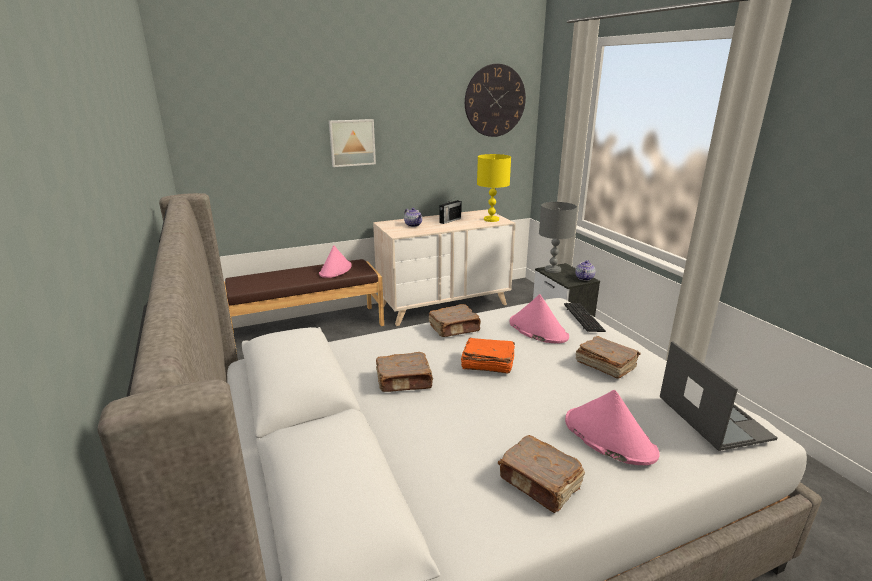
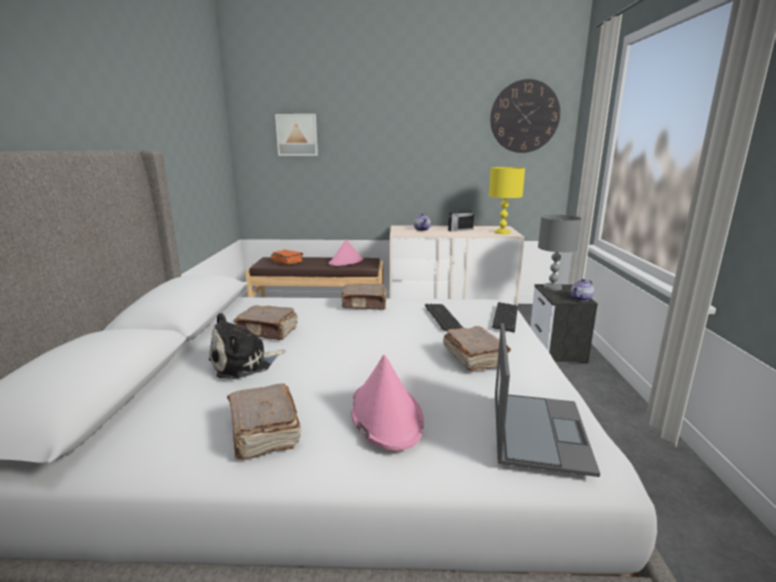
camera: 25 degrees right, 5 degrees down
(352, 142) = (376, 151): picture -> picture (297, 135)
(431, 423) = (244, 363): none -> plush toy
(487, 364) = (355, 334): orange book -> orange book (287, 262)
(537, 330) = (443, 318): pink hat -> keyboard

